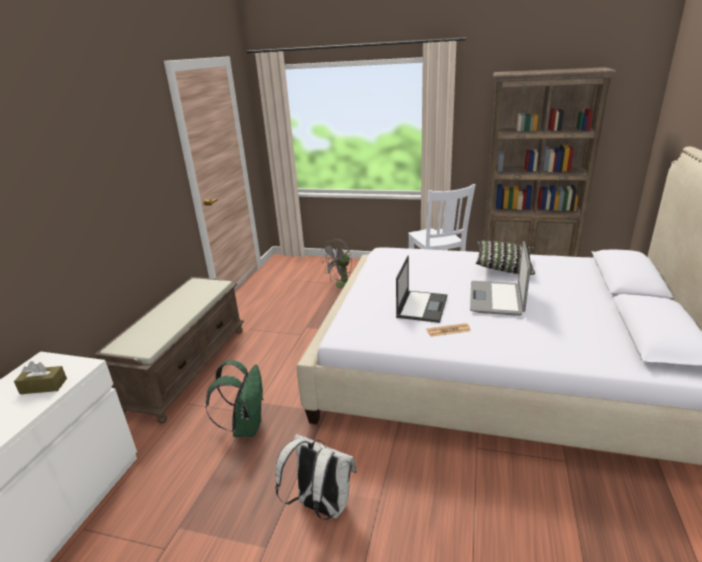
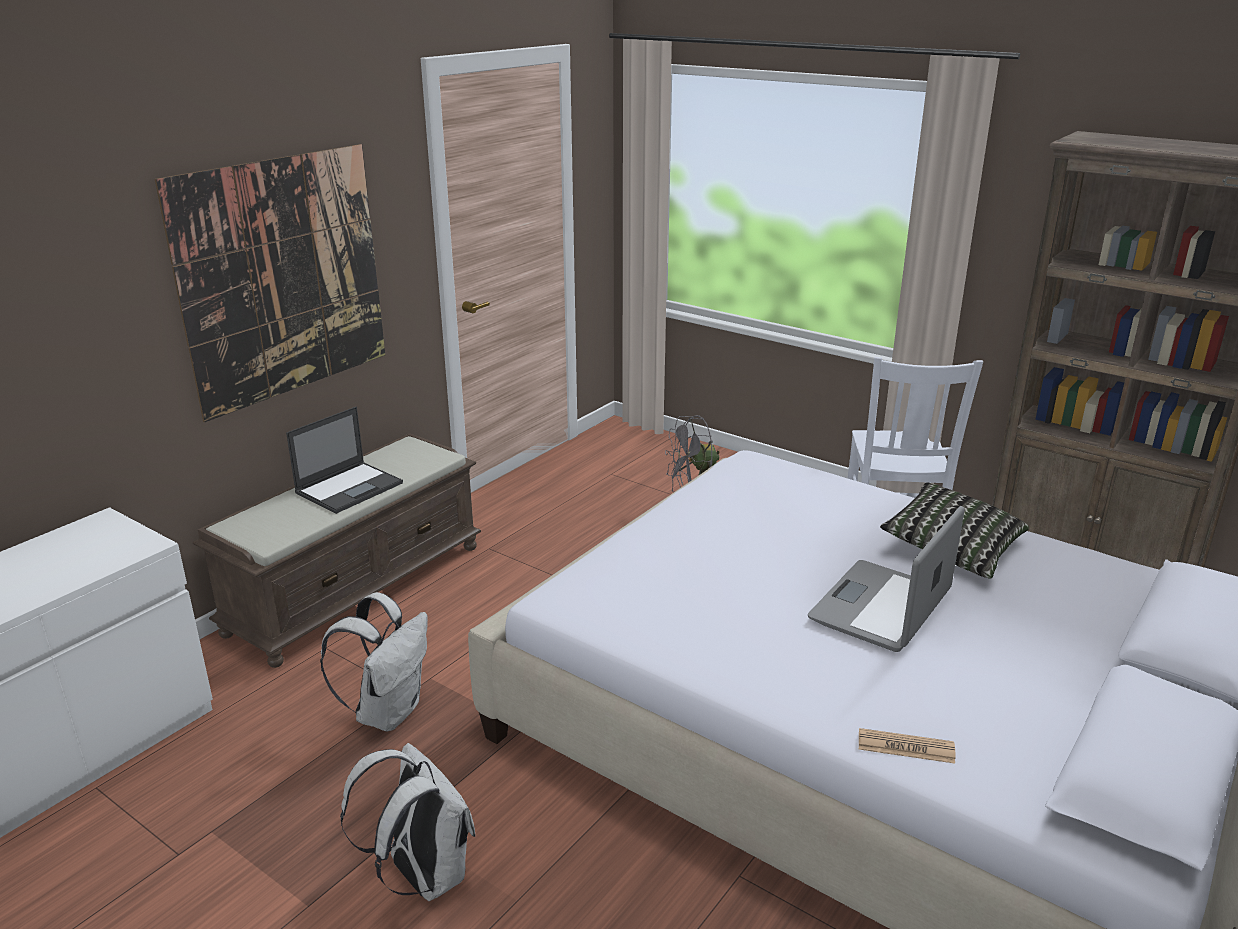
camera: 20 degrees right, 0 degrees up
(43, 386) = (82, 561): brown tissue box -> none
(115, 193) = (284, 278): none -> picture
(246, 426) = (388, 711): green backpack -> white backpack
(422, 306) = (730, 585): laptop -> laptop (350, 487)
(448, 330) = (739, 642): newspaper -> newspaper (906, 747)

